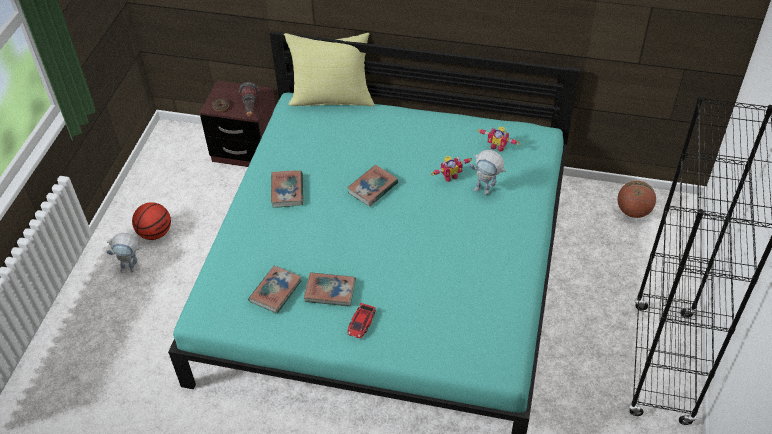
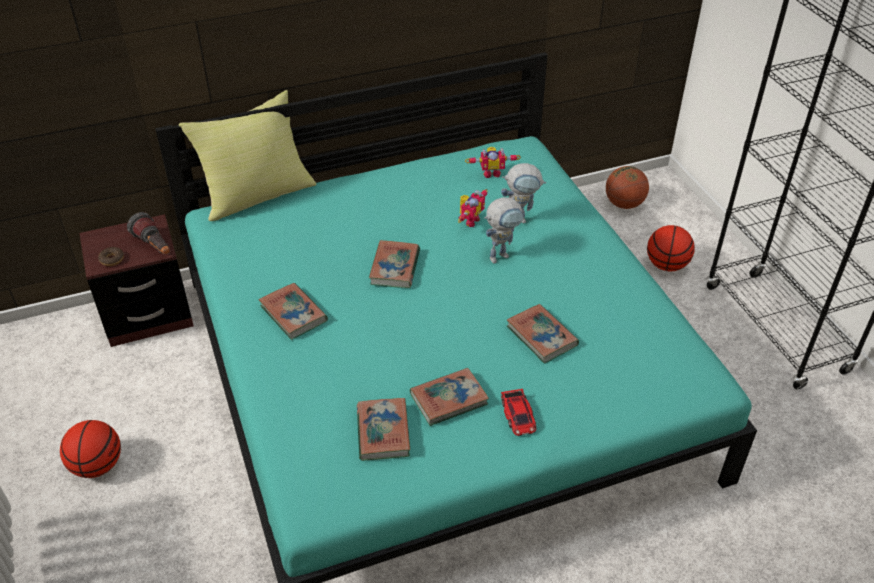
camera: 35 degrees left, 5 degrees down
(132, 268) = (98, 525): toy robot -> toy robot (502, 254)
(424, 280) = (541, 336): none -> book
(621, 274) = (666, 265): none -> basketball

